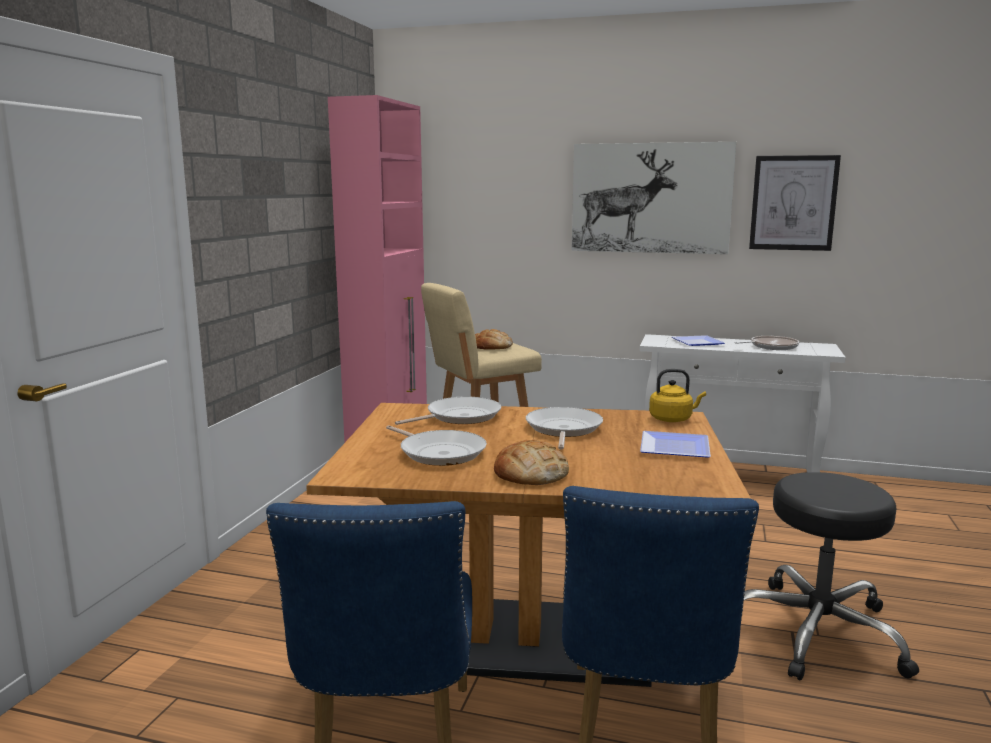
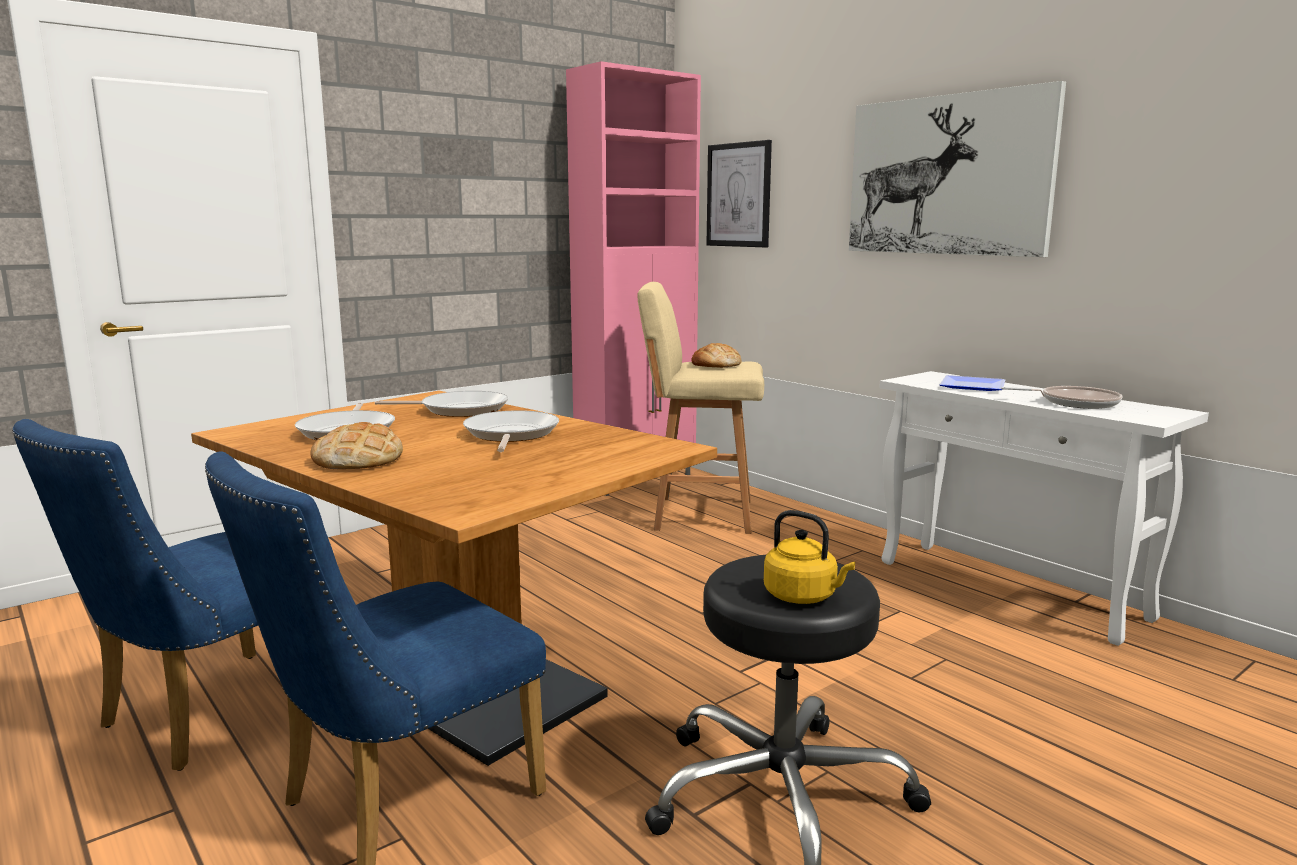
camera: 35 degrees right, 0 degrees up
(563, 429) = (510, 435): frying pan -> frying pan turned 45 degrees counterclockwise
(673, 419) = (654, 447): yellow kettle -> yellow kettle (803, 597)
(677, 447) = (563, 470): plate -> none
(793, 203) = (1150, 174): picture -> picture (739, 195)

